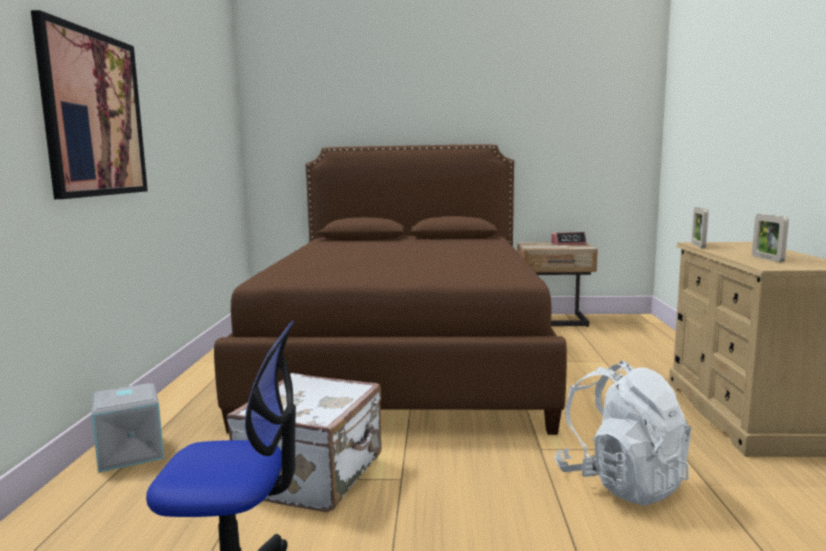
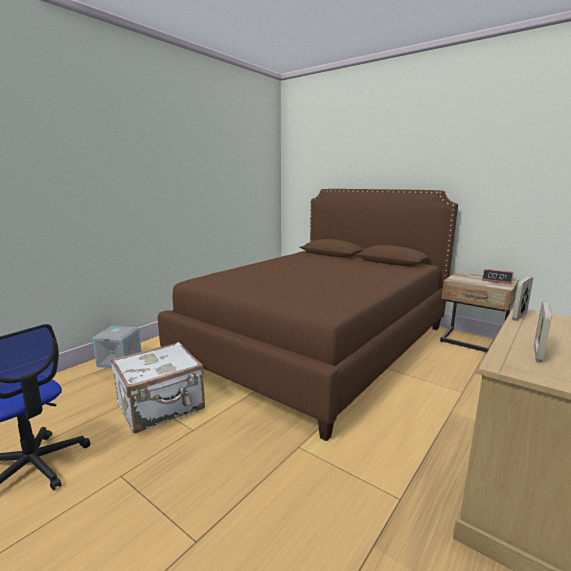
camera: 35 degrees right, 5 degrees up
(94, 114) = (127, 178): picture -> none
(621, 483) = (309, 503): white backpack -> none

